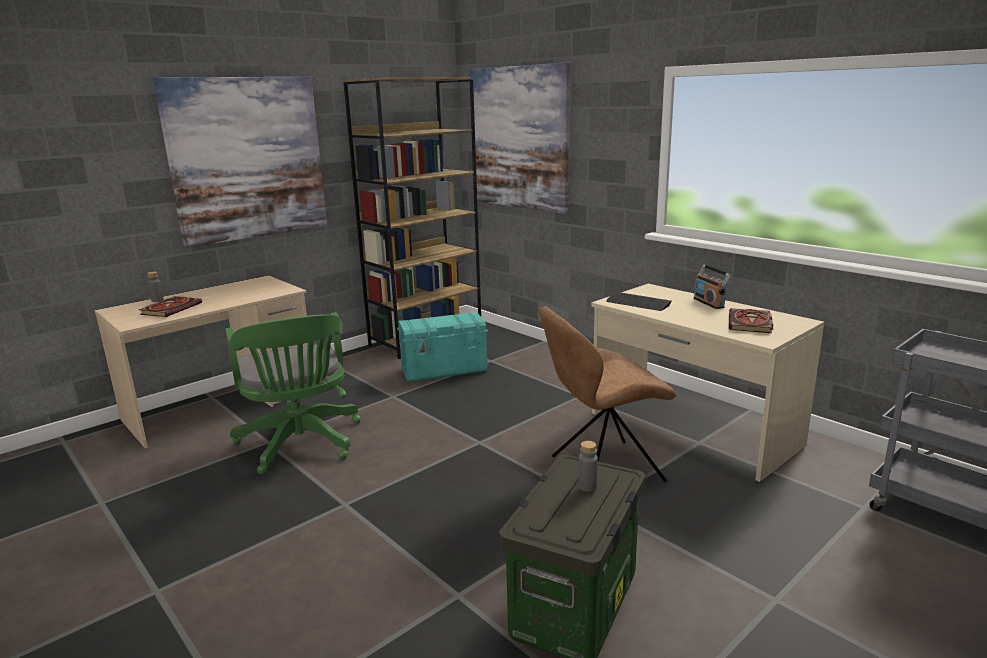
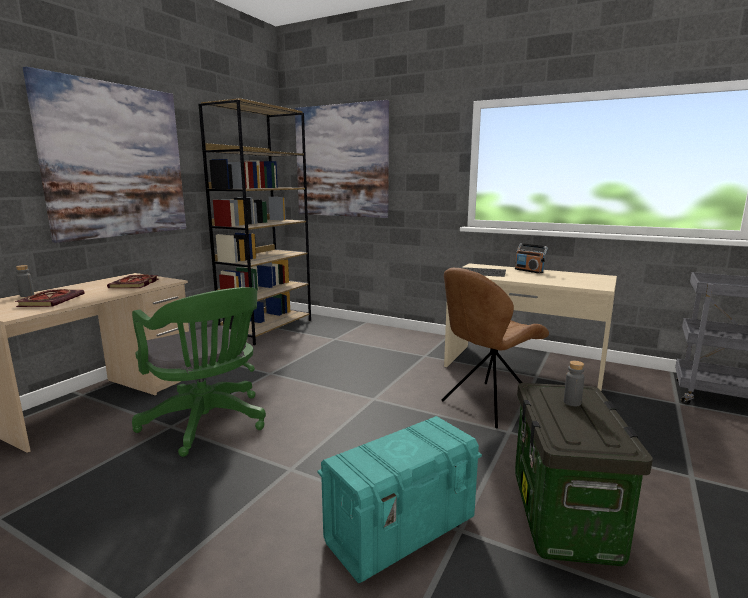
camera: 20 degrees left, 5 degrees down
(444, 370) = (301, 349): turquoise storage box -> turquoise storage box (401, 530)
(751, 324) = (575, 279): book -> book (135, 284)

